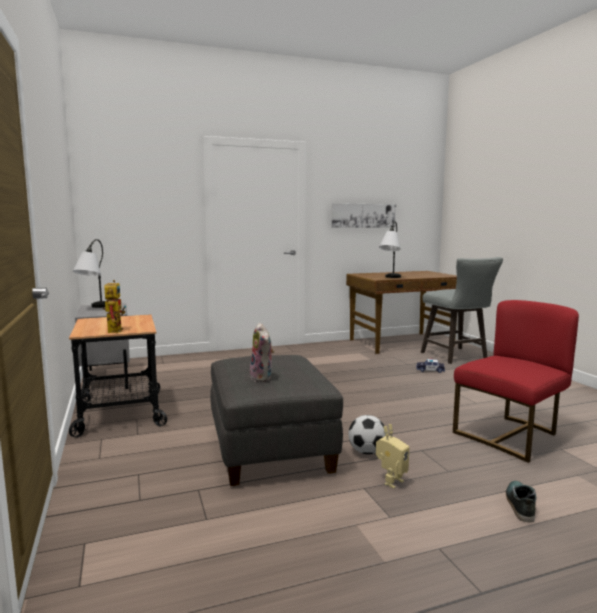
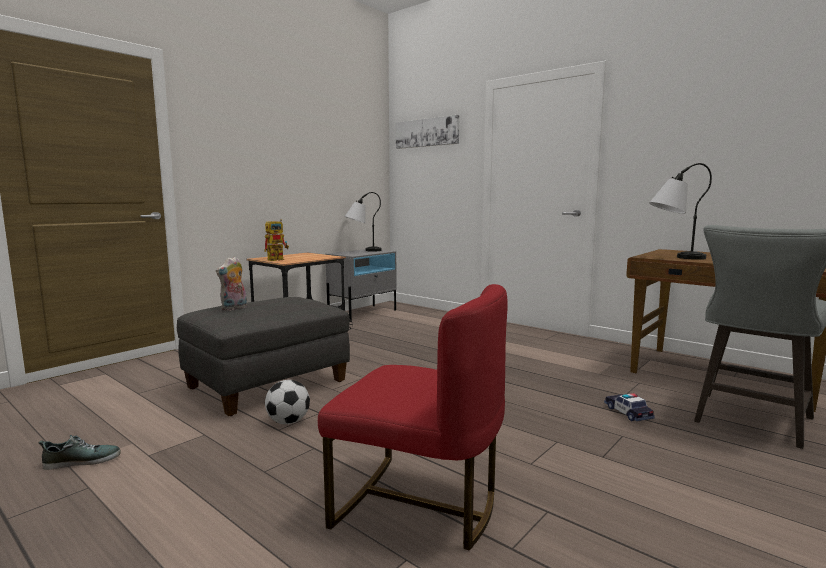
camera: 60 degrees right, 0 degrees up
(363, 215) = (698, 158): picture -> picture (427, 132)
(391, 481) = (223, 444): toy robot -> none
(519, 504) = (191, 529): shoe -> shoe (82, 461)

